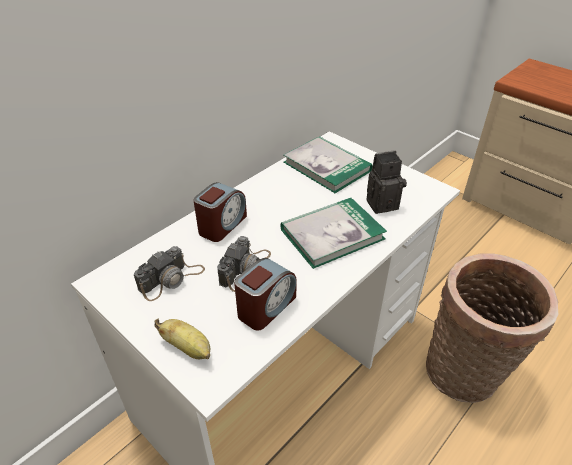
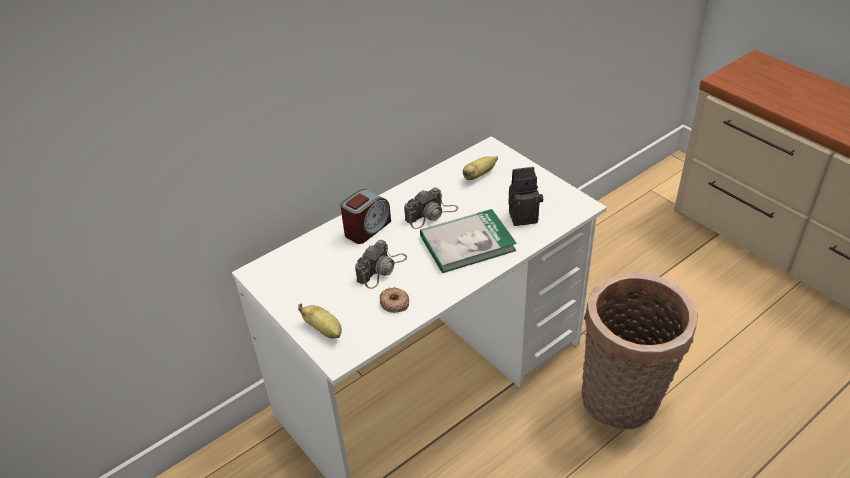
camera: 10 degrees right, 0 degrees up
(171, 279) = (316, 274): camera -> camera (431, 214)
(266, 307) = (394, 303): alarm clock -> donut
(327, 166) = (479, 175): book -> banana

